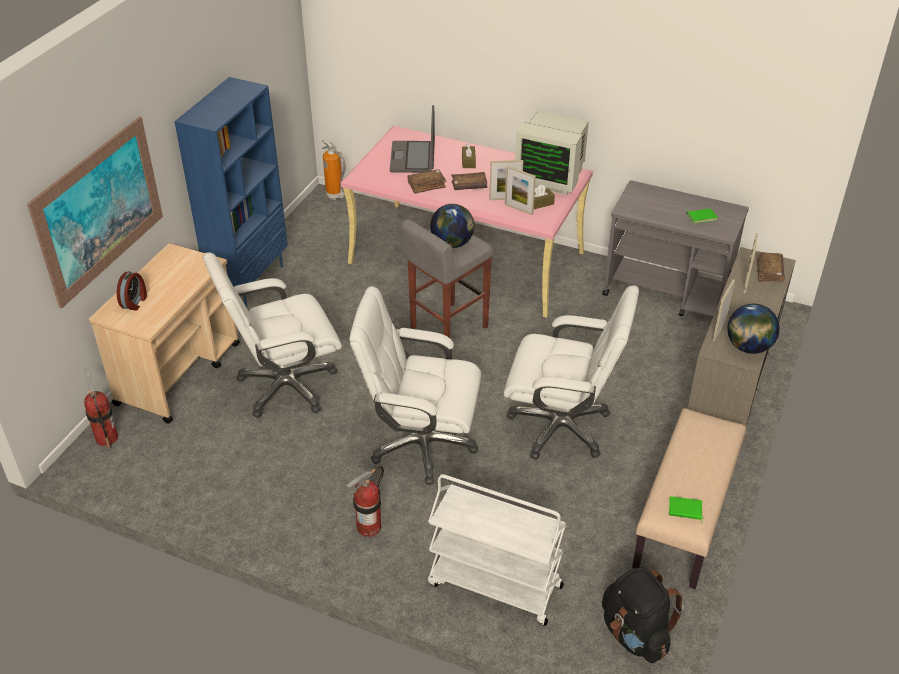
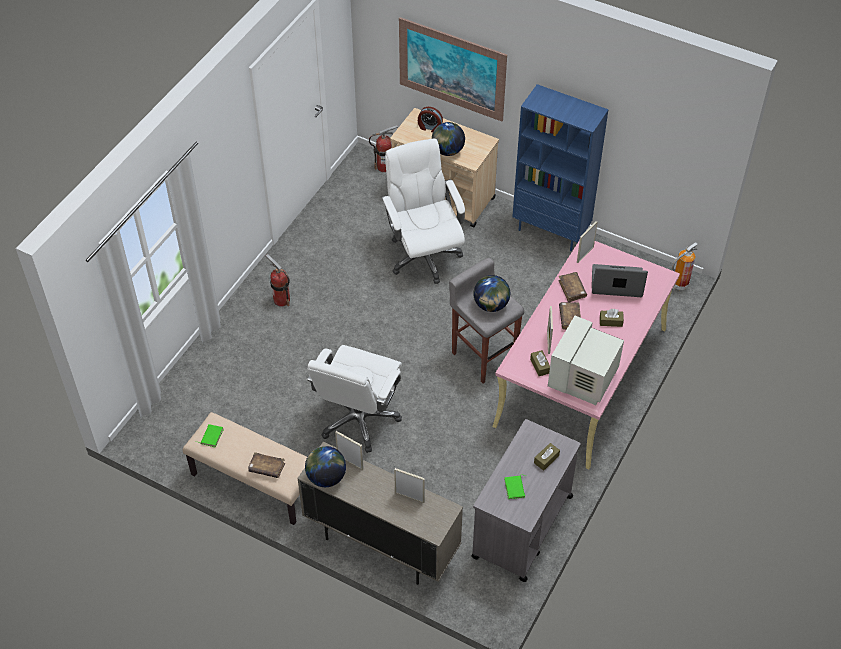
camera: 95 degrees right, 10 degrees up
(186, 284) = (447, 151): none -> globe
(421, 444) = (352, 331): white office chair -> none
(494, 585) = (220, 362): white cart -> none
(518, 209) = (531, 350): picture frame -> picture frame (585, 255)
(635, 634) = (165, 434): black backpack -> none
(658, 199) = (546, 459): none -> brown tissue box
(769, 271) = (423, 519): brown book -> brown book (266, 468)

